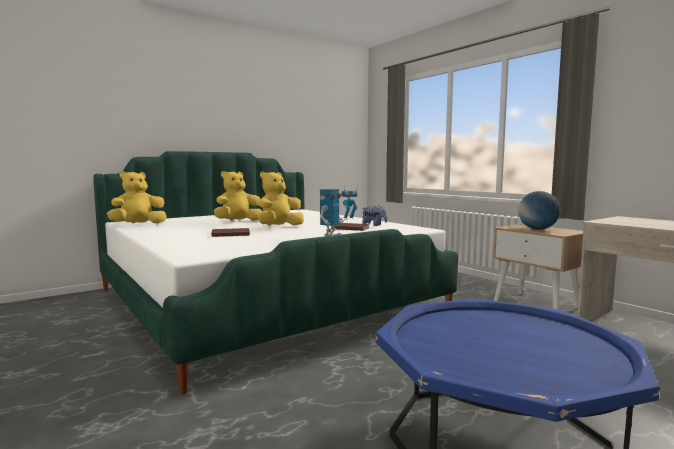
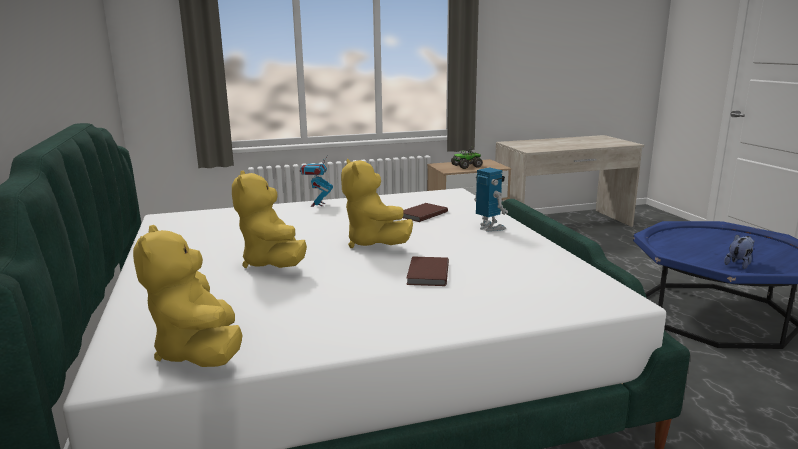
camera: 70 degrees left, 10 degrees up
(374, 225) = (403, 203): plush toy -> plush toy (739, 264)
(537, 229) = (467, 166): globe -> toy truck

